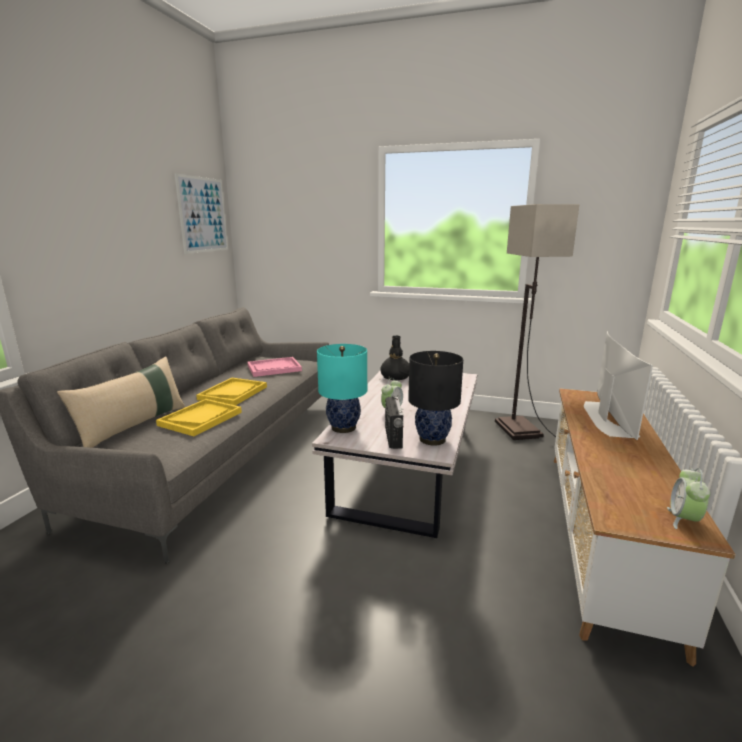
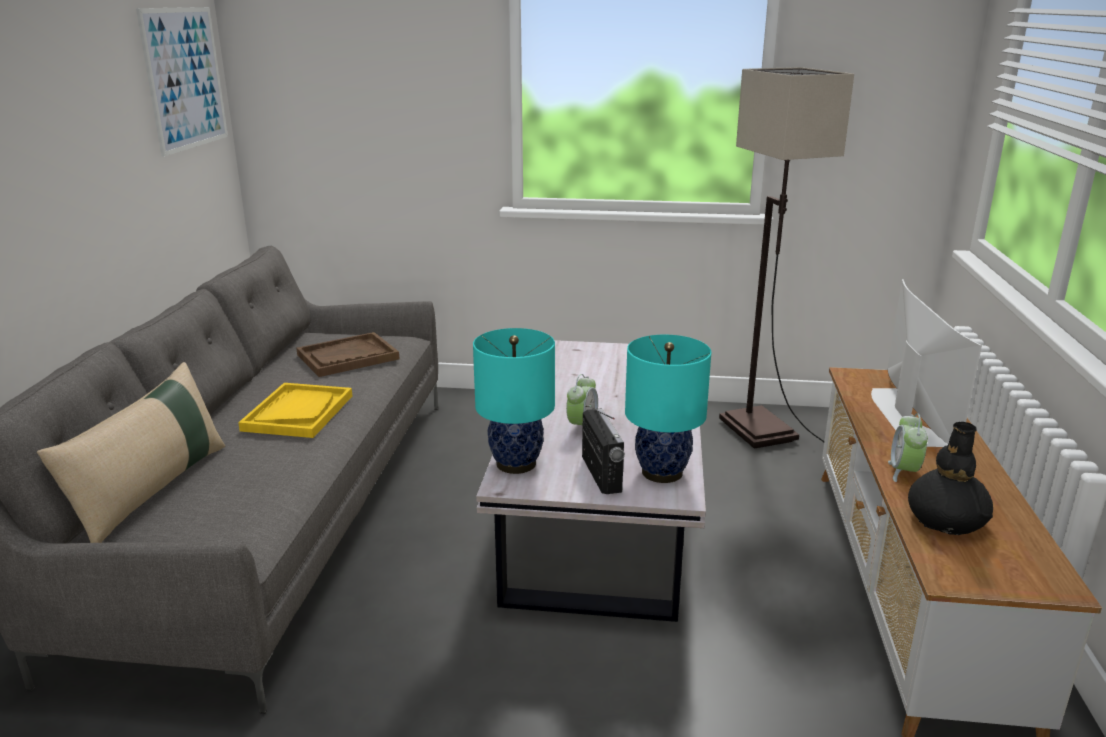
camera: 10 degrees left, 5 degrees up
(200, 418) = (265, 467): yellow tray -> none
(274, 368) = (347, 357): pink tray -> brown tray
(395, 377) = (564, 362): black vase -> black vase (945, 520)
(432, 439) = (661, 472): black table lamp -> turquoise table lamp
(683, 520) = (1035, 567): alarm clock -> alarm clock (904, 472)

